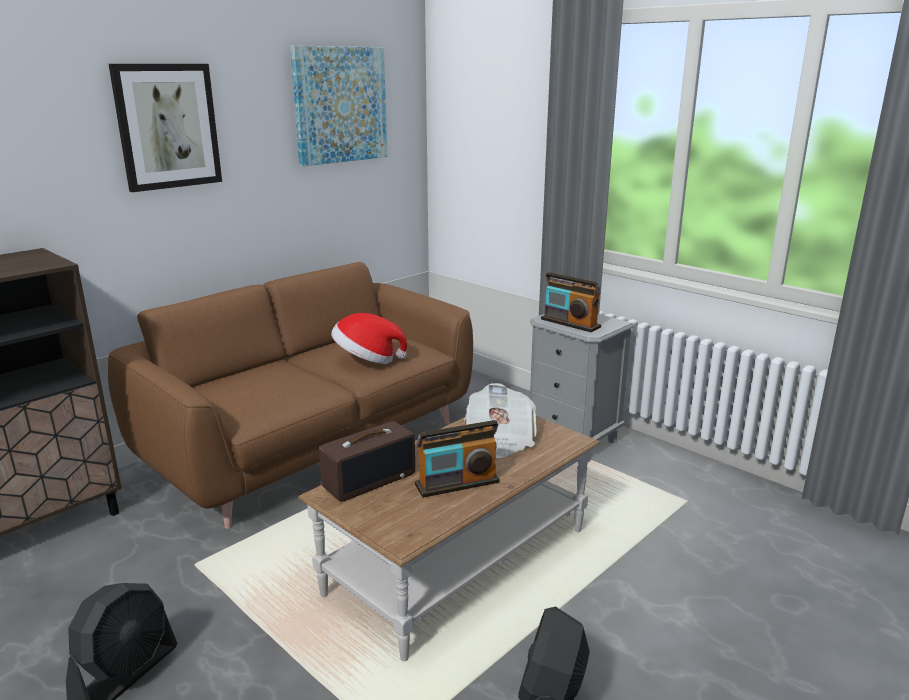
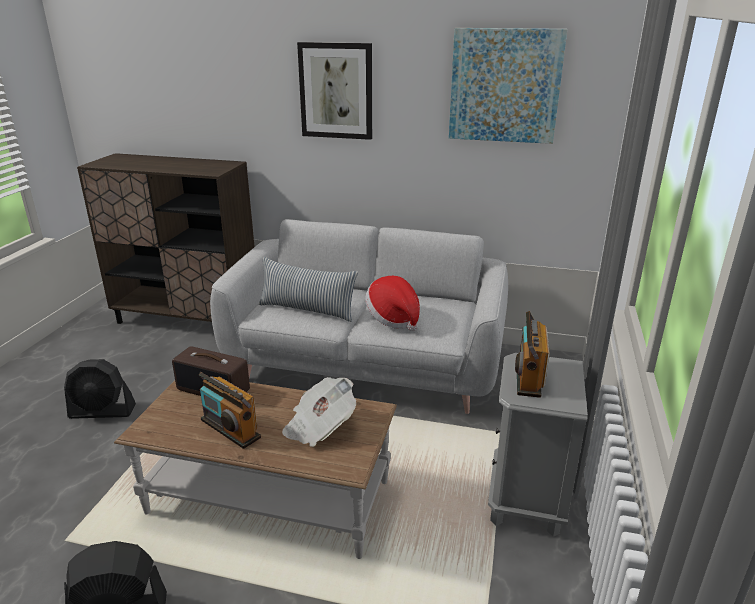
camera: 60 degrees right, 5 degrees up
(279, 393) = (307, 310): none -> pillow
(310, 446) = (366, 365): brown sofa -> grey sofa

